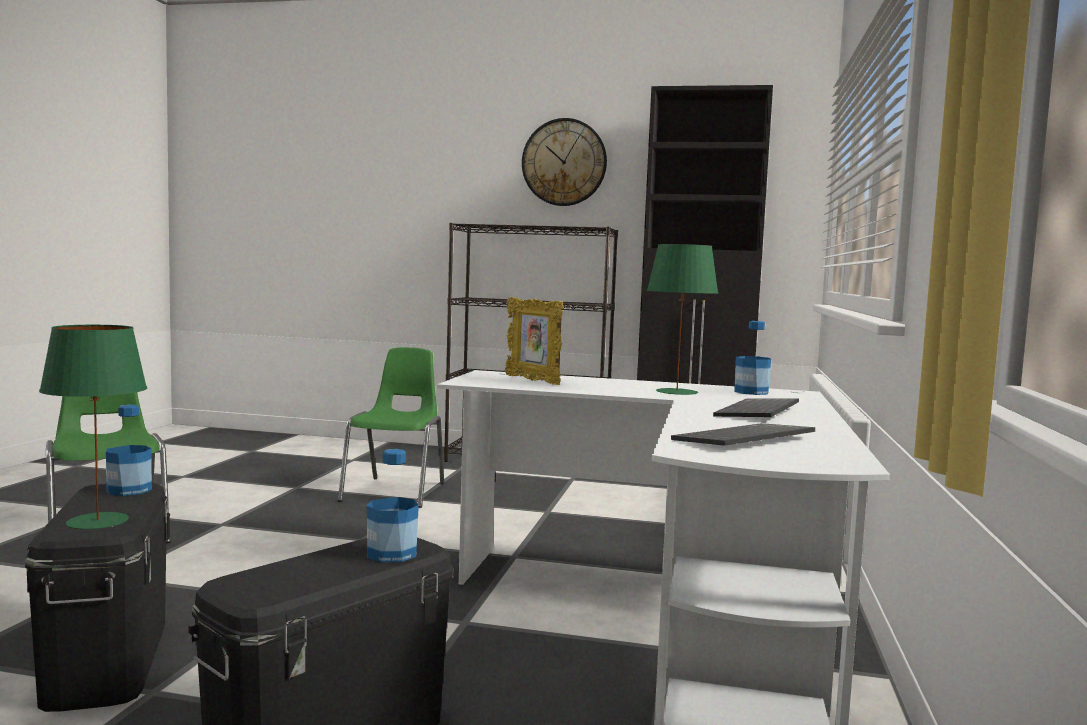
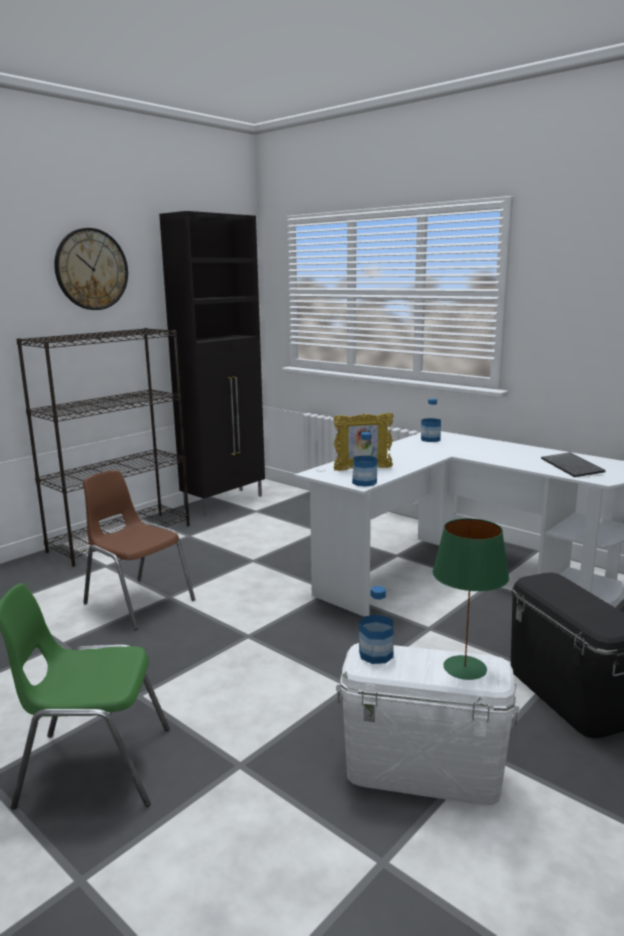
camera: 60 degrees left, 10 degrees up
(108, 659) = (423, 771): black storage box -> white storage box
(392, 553) = (560, 585): bottle -> bottle (364, 482)
(396, 492) = (138, 602): green chair -> brown chair
(677, 391) = (424, 451): green table lamp -> none
(759, 412) = (497, 450): keyboard -> none

